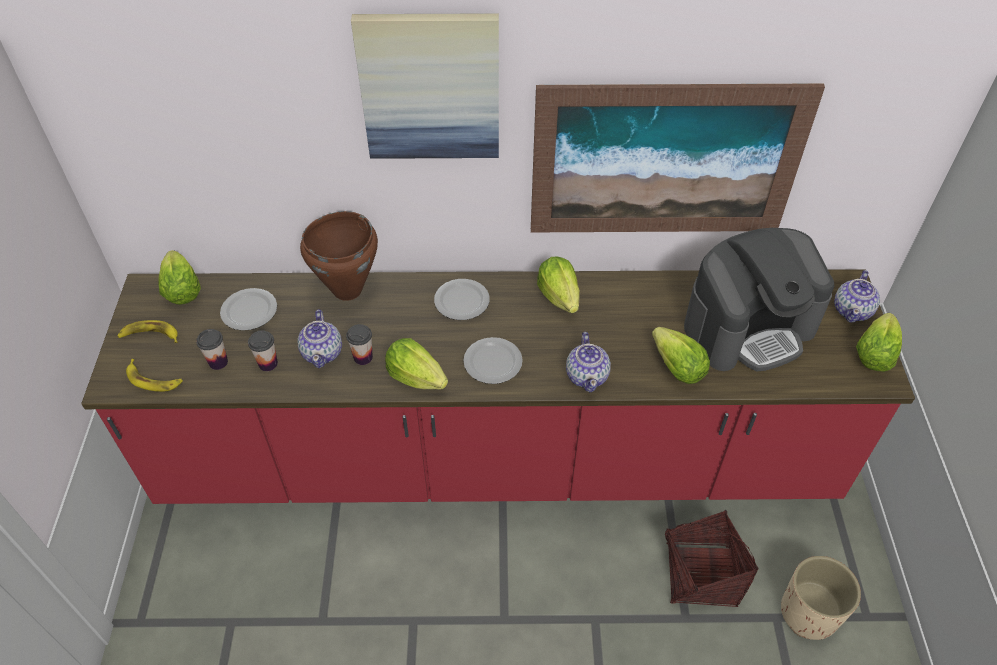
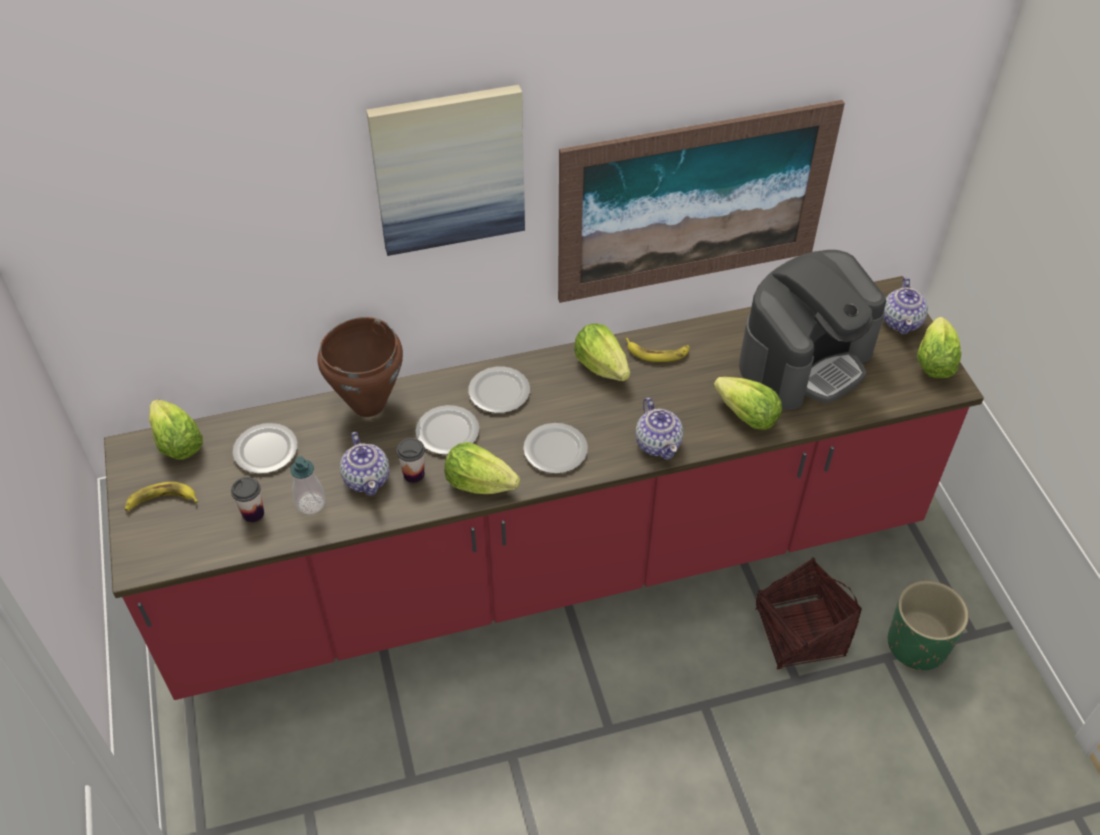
camera: 15 degrees left, 0 degrees up
(153, 379) = (186, 548): banana -> banana (657, 352)
(268, 363) = (310, 503): cup -> soap dispenser
(406, 327) = (448, 432): none -> plate
(808, 612) = (916, 644): beige planter -> green planter

